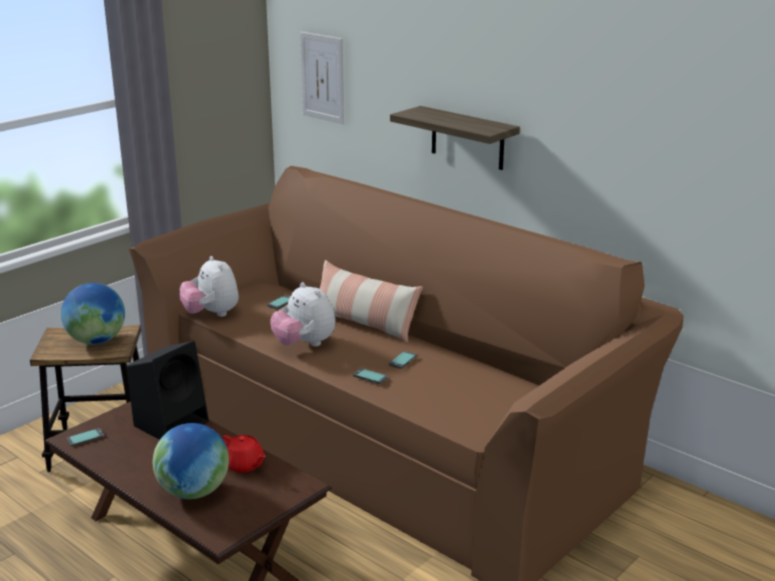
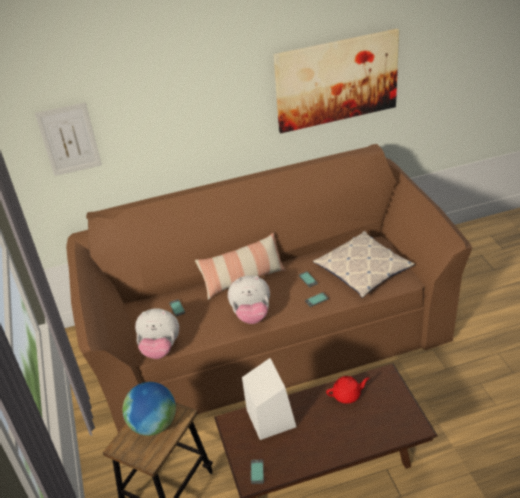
camera: 55 degrees left, 15 degrees up
(172, 423) = (270, 417): black speaker -> white speaker
(194, 492) = (363, 428): globe -> none
(466, 395) = (363, 270): none -> pillow
(467, 138) = (222, 127): shelf -> none
(620, 137) = (336, 80): none -> picture

